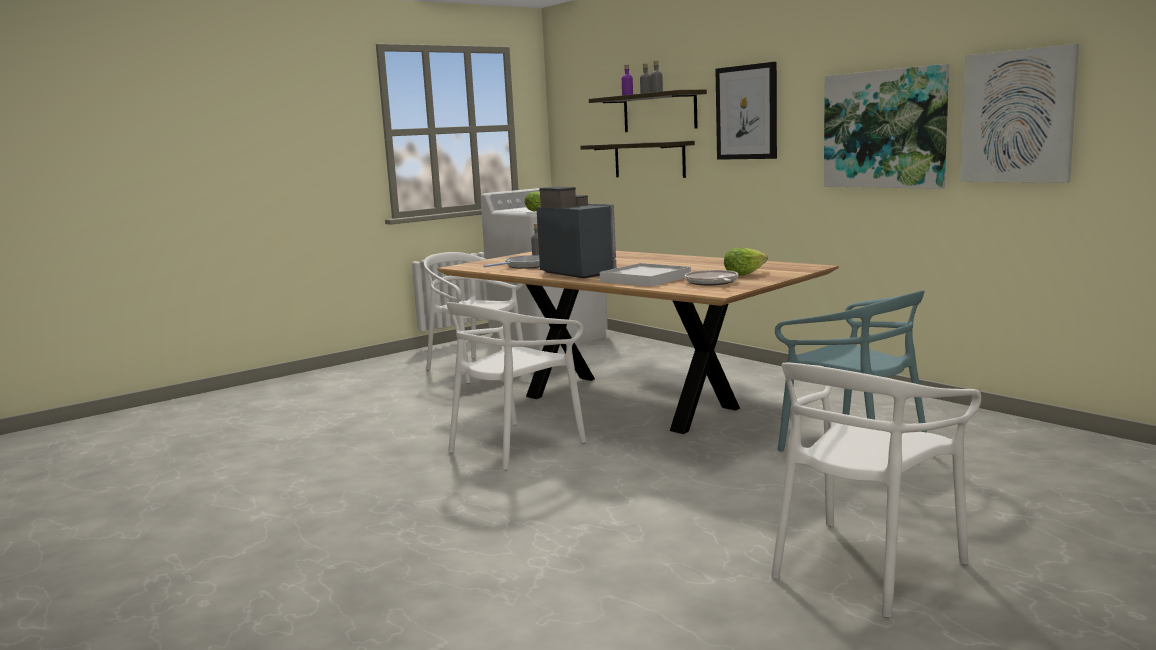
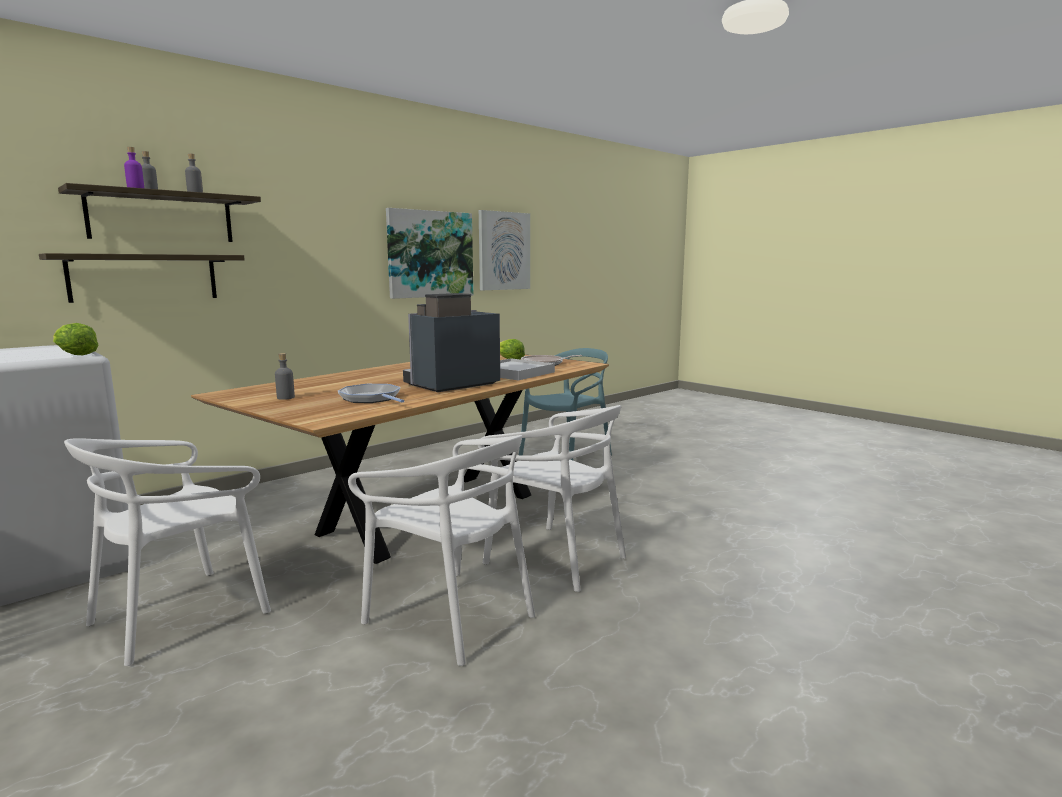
camera: 95 degrees left, 0 degrees up
(747, 112) = (301, 230): picture -> none
(864, 566) = (734, 466): white chair -> white chair (451, 616)

